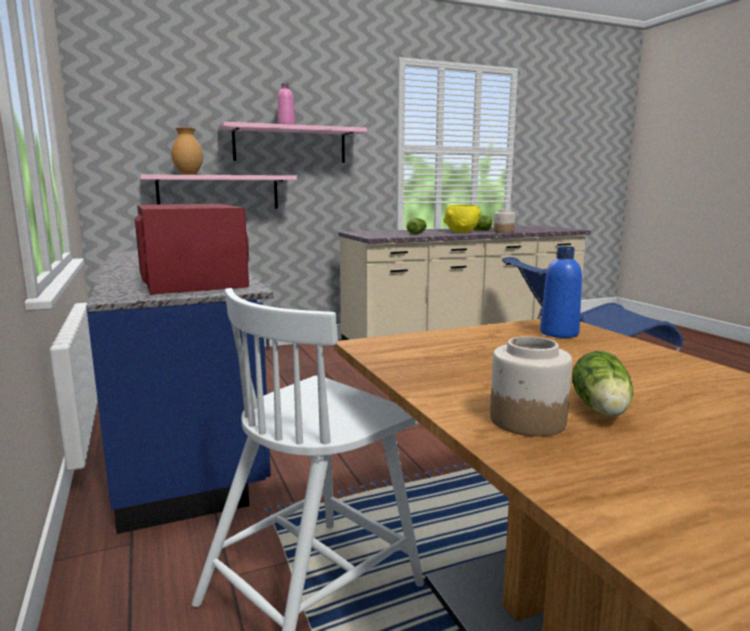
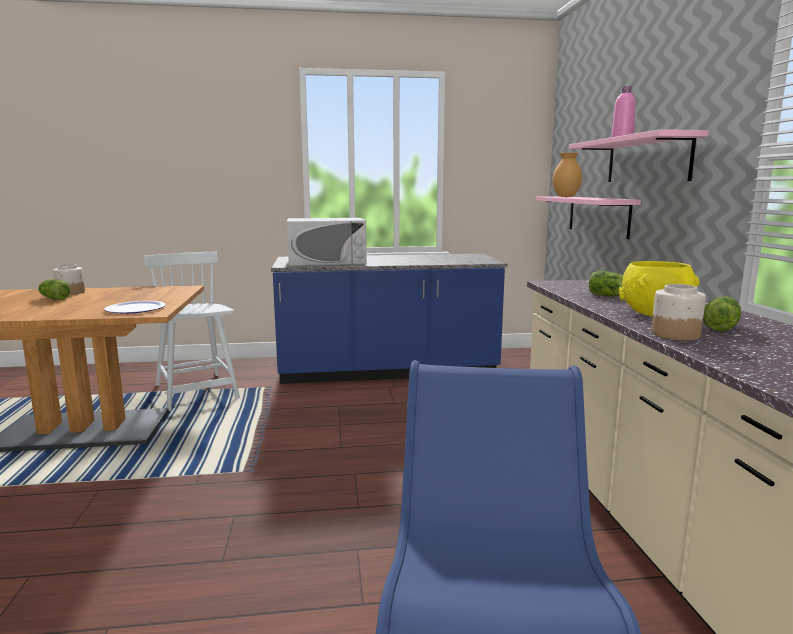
camera: 105 degrees right, 0 degrees up
(192, 279) = (327, 261): red microwave -> white microwave
(559, 333) = (135, 309): blue bottle -> plate

